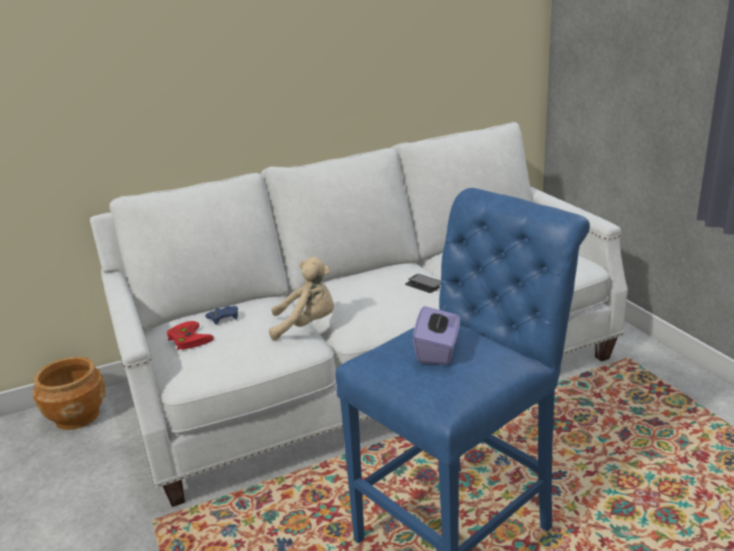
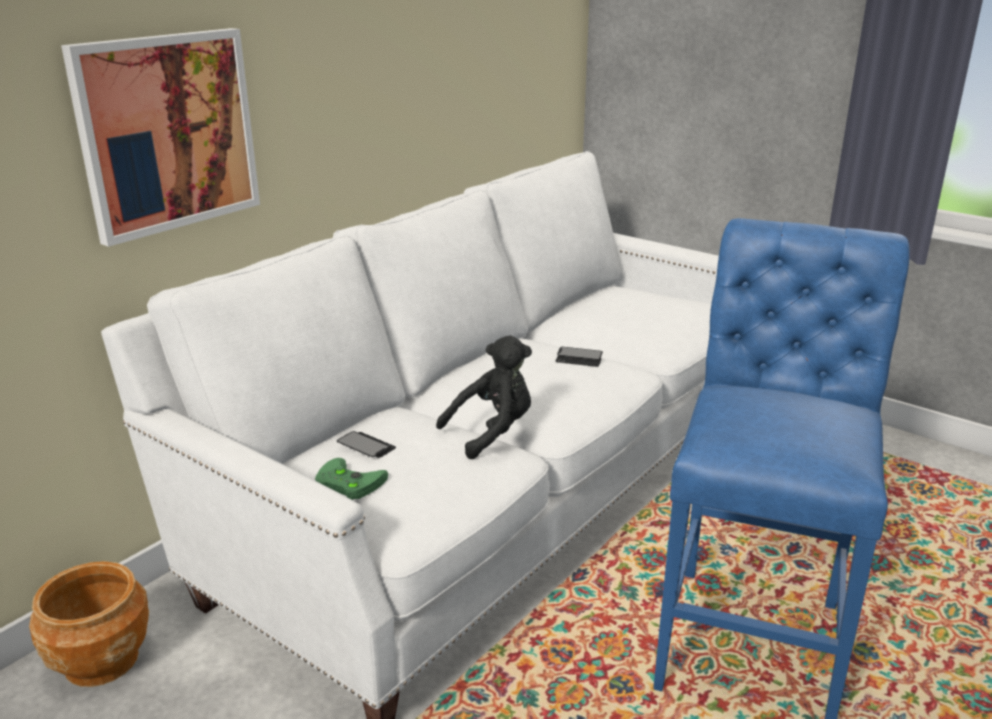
camera: 30 degrees left, 0 degrees up
(141, 98) = (167, 133): none -> picture
(187, 338) = (346, 483): red game controller -> green game controller
(224, 318) = (366, 446): blue game controller -> phone
(307, 325) = (492, 432): beige plush toy -> black plush toy
(438, 351) = (783, 415): purple tissue box -> none

